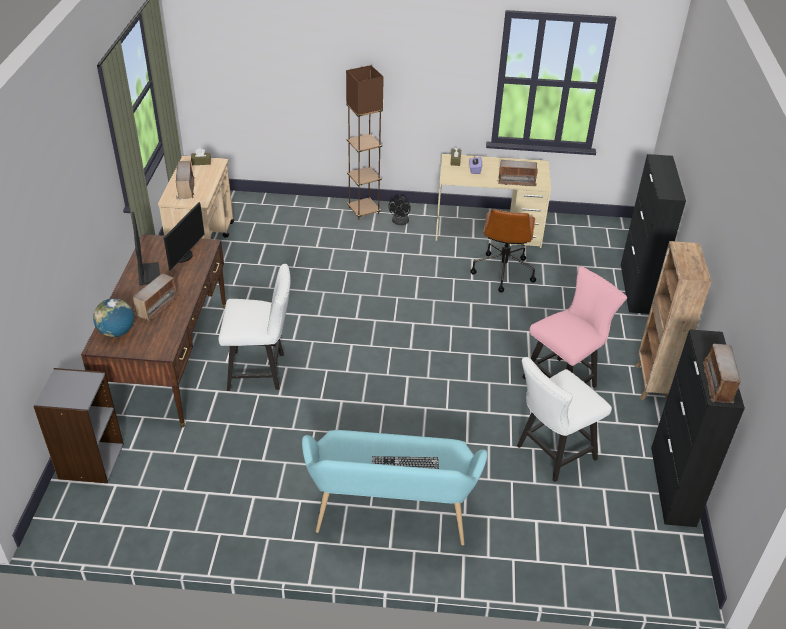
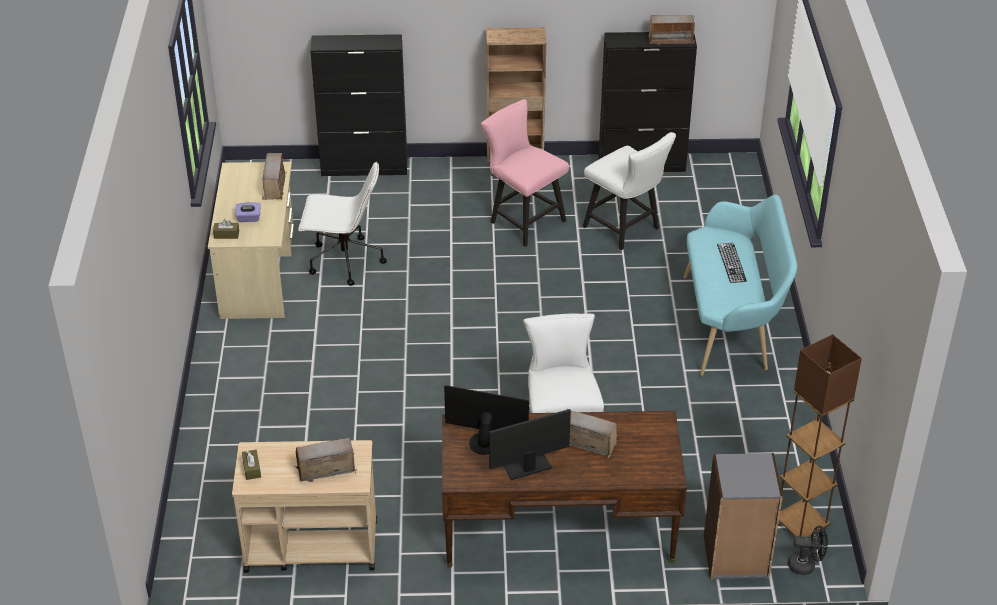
camera: 95 degrees left, 0 degrees up
(117, 332) = (642, 466): globe -> none
(364, 210) = (215, 389): brown floor lamp -> brown floor lamp (800, 524)
(400, 222) = (243, 352): black fan -> black fan (806, 565)
(503, 271) = (344, 261): brown office chair -> white office chair

